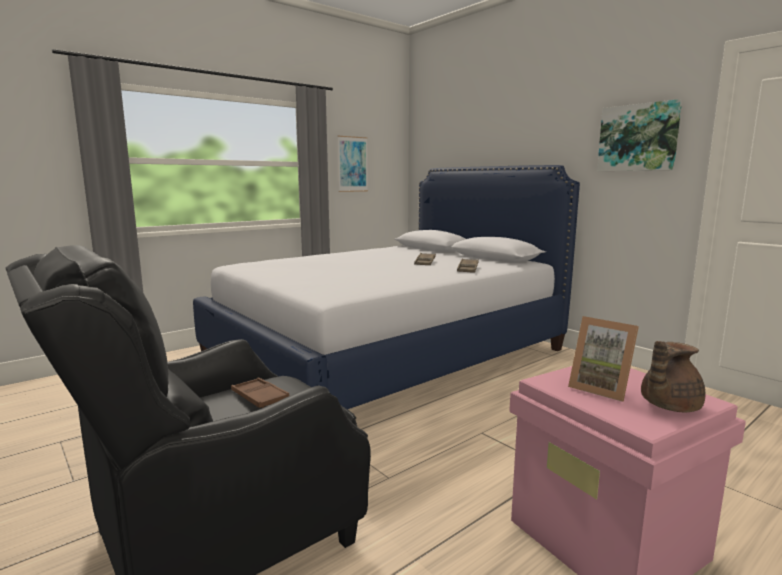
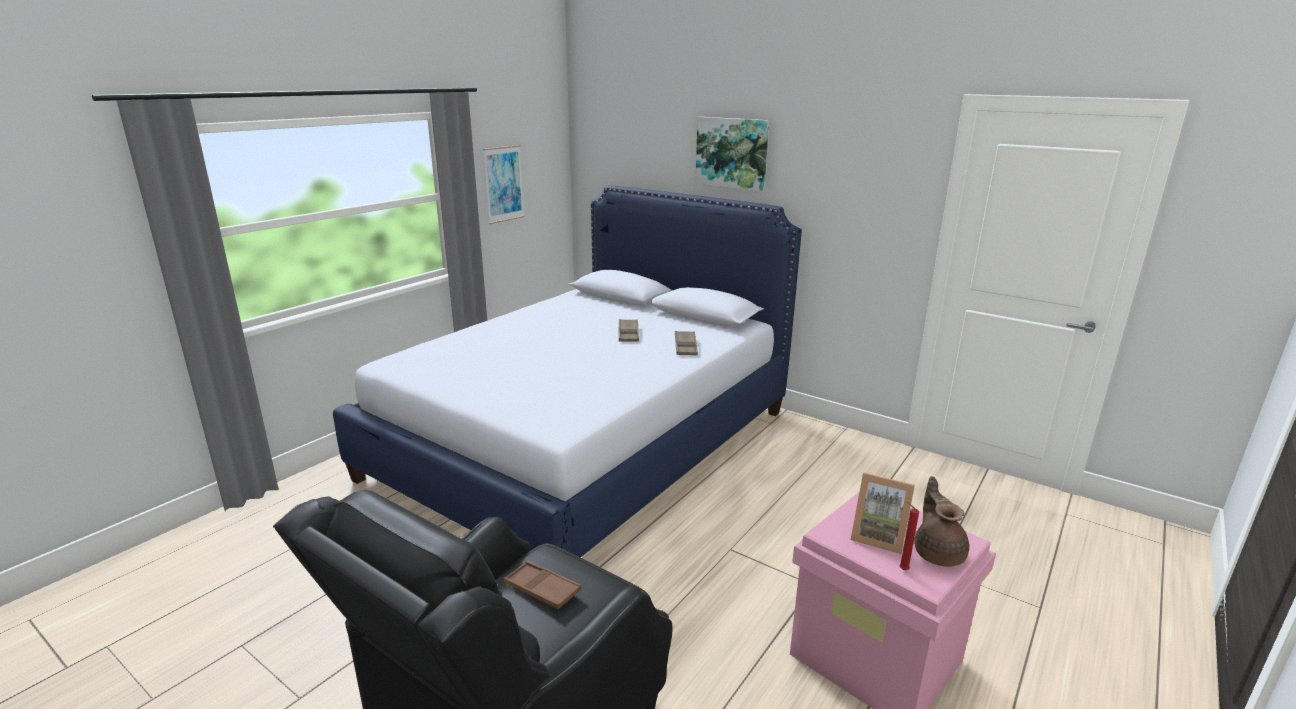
camera: 15 degrees left, 10 degrees up
(618, 412) = (902, 569): none -> red candle
(638, 138) = (868, 185): picture -> picture (732, 152)
(667, 406) = (938, 552): brown teapot -> brown teapot turned 135 degrees clockwise

